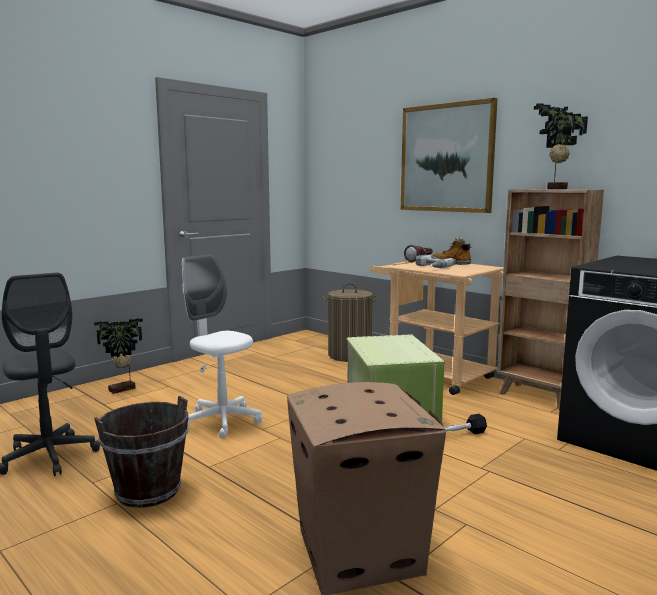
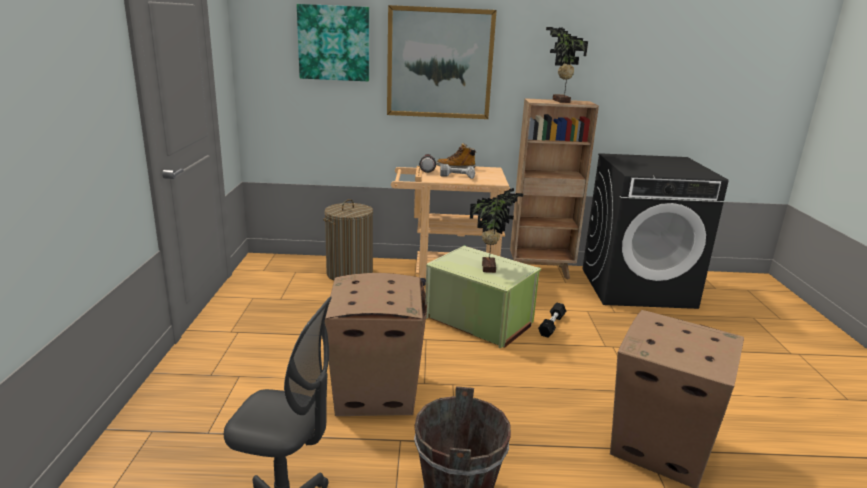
camera: 45 degrees left, 10 degrees up
(123, 390) = (191, 404): potted plant -> potted plant (490, 267)
(221, 421) = (376, 392): white office chair -> cardboard box
(366, 147) = (334, 43): none -> picture

